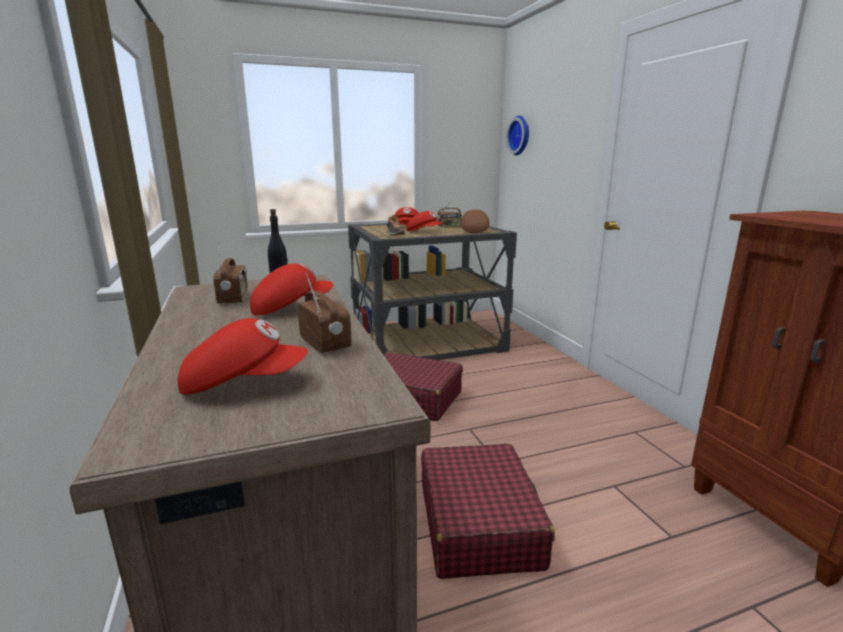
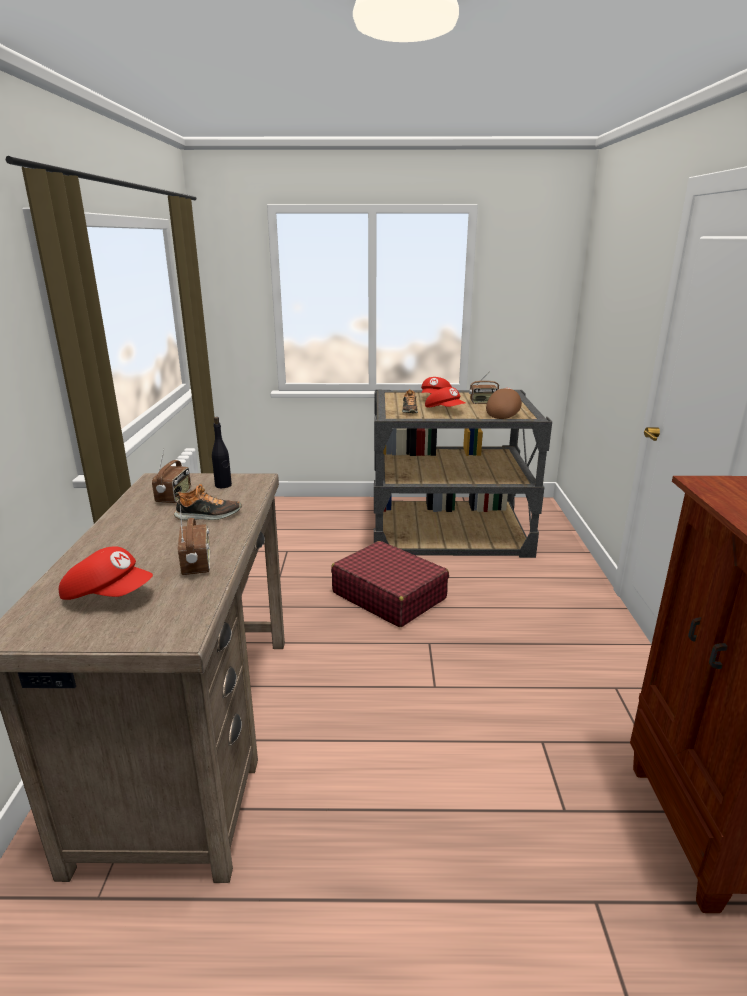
camera: 20 degrees right, 5 degrees up
(291, 308) = (208, 516): red cap -> shoe
(478, 523) = (376, 741): red suitcase -> none
(520, 135) = (595, 291): wall clock -> none

